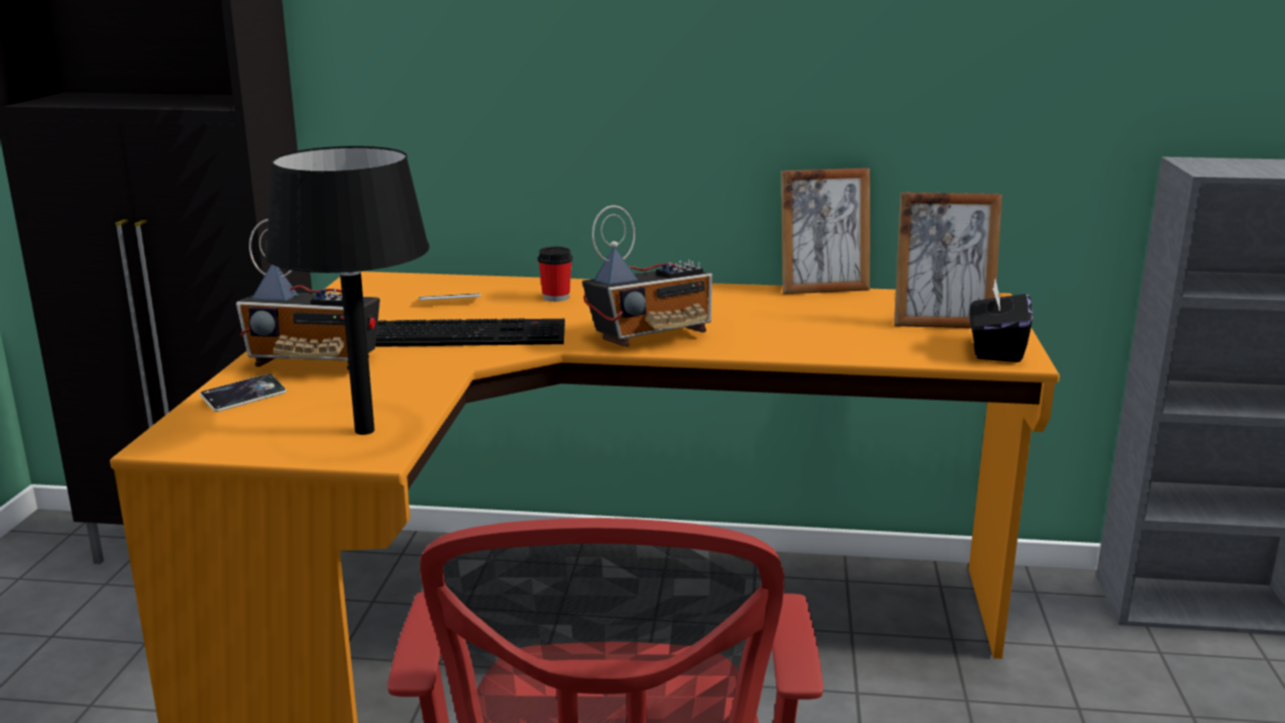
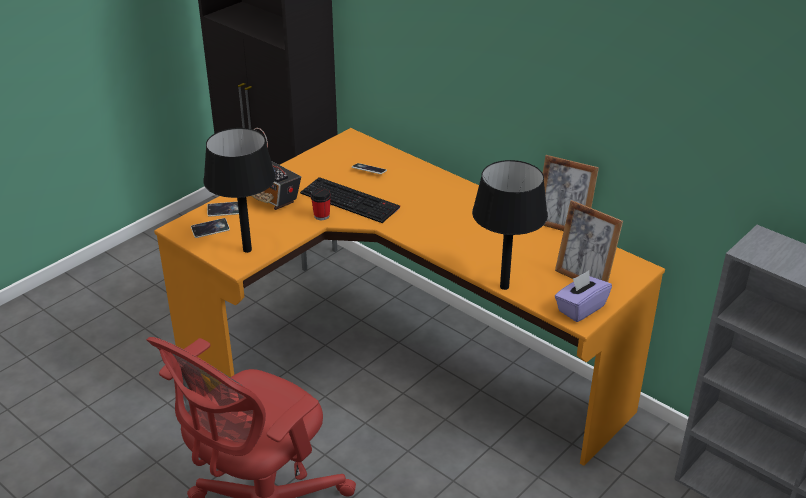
camera: 35 degrees right, 15 degrees up
(246, 427) = (210, 230): none -> phone
(556, 297) = (420, 185): cup -> cup (321, 216)
(651, 336) = (427, 233): radio -> none
(862, 357) = (504, 287): none -> black table lamp
(996, 349) = (580, 308): black tissue box -> purple tissue box

